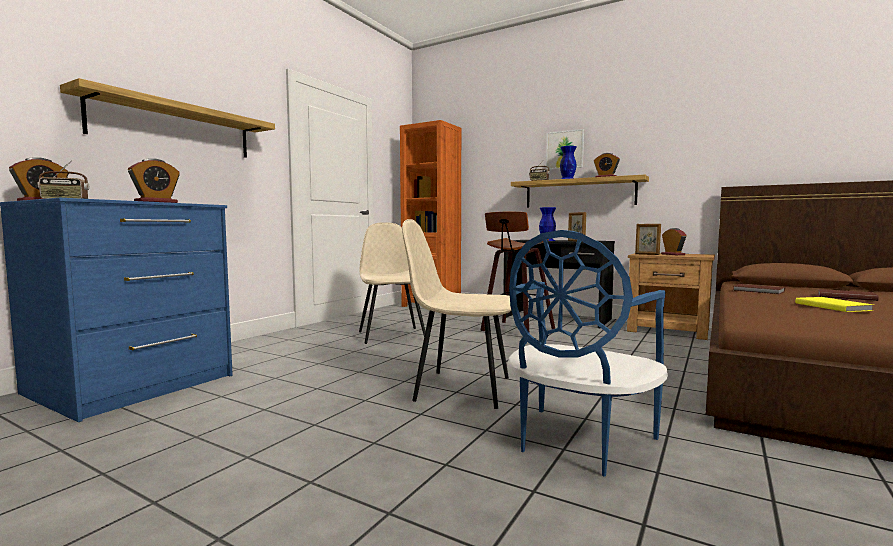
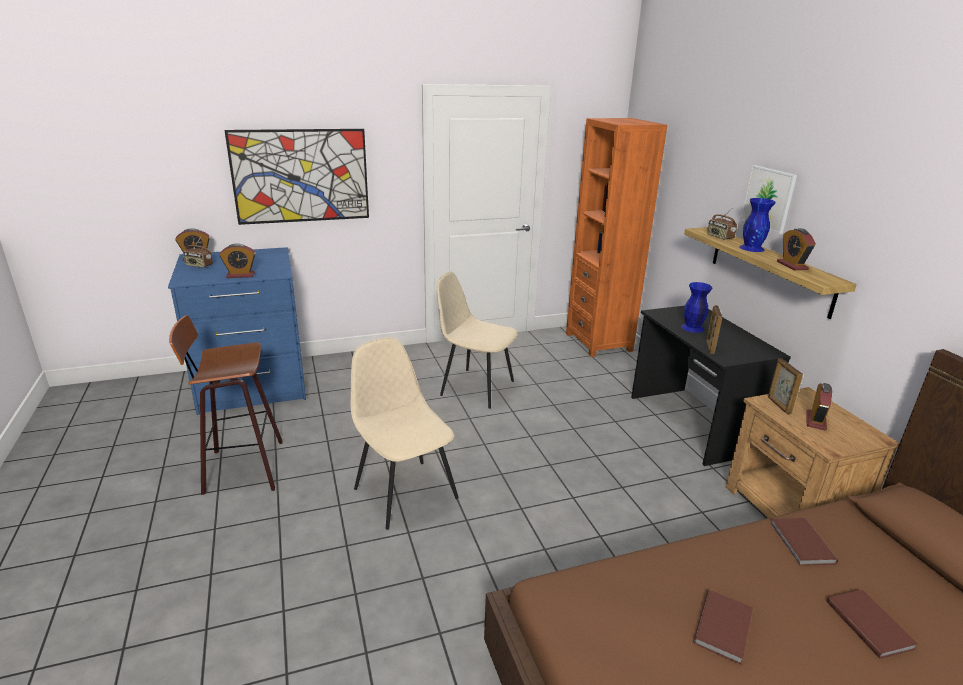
camera: 40 degrees right, 20 degrees up
(175, 128) = (301, 176): shelf -> picture
(391, 335) = (475, 387): beige chair -> beige chair turned 90 degrees counterclockwise
(515, 330) = (599, 427): stool -> stool (240, 468)
(578, 442) = (374, 594): blue chair -> none
(833, 306) = (725, 627): yellow book -> brown book

